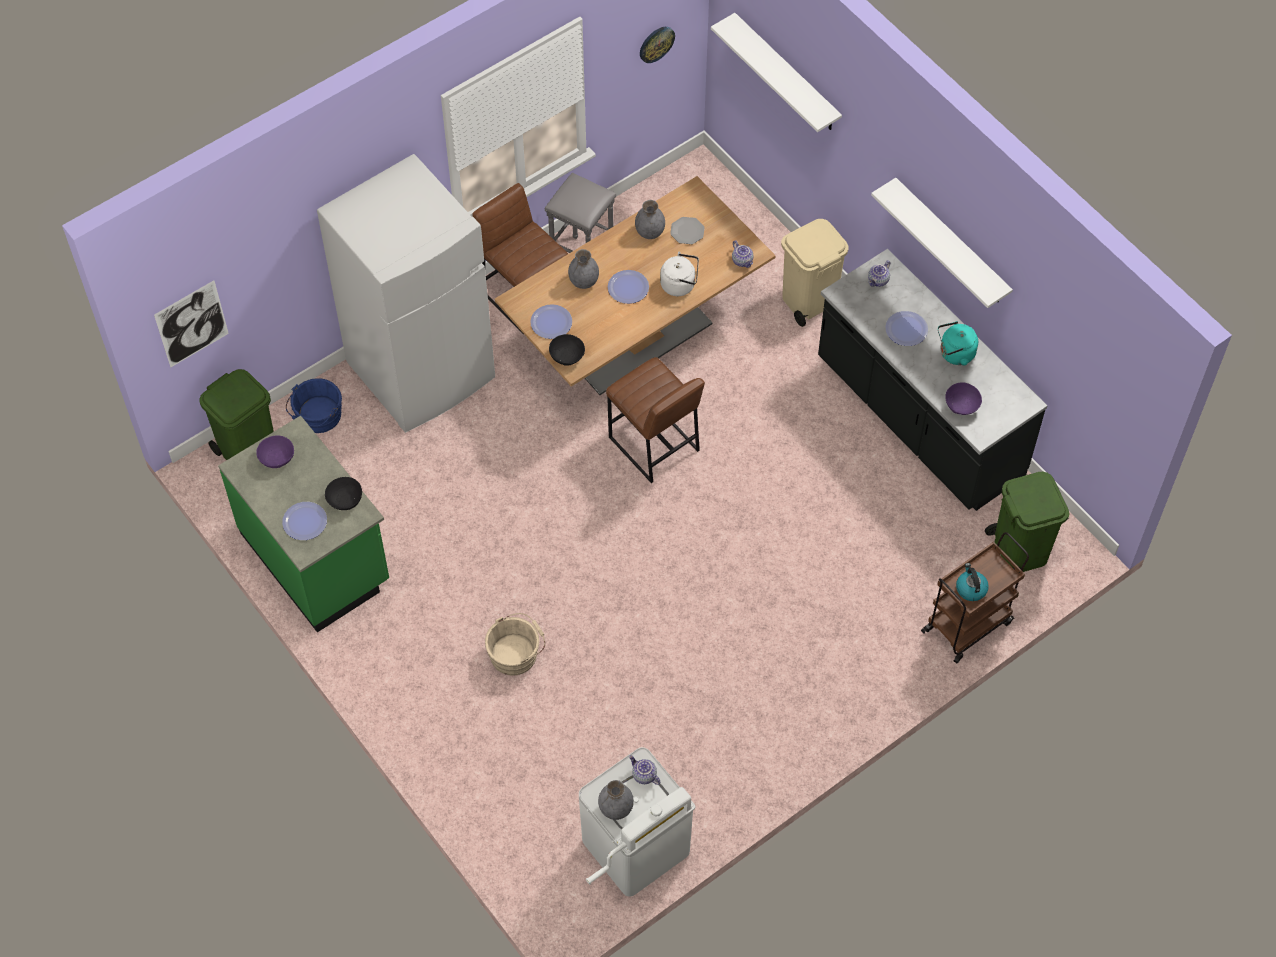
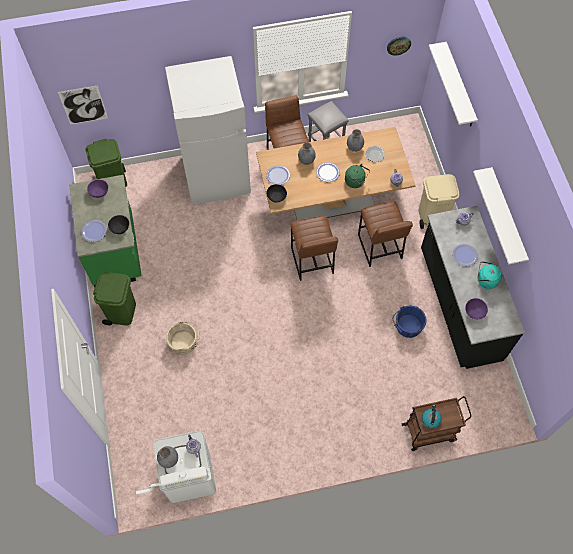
camera: 25 degrees right, 5 degrees up
(317, 417) = (154, 178): blue bucket -> blue bucket (407, 326)
(680, 284) = (356, 181): white kettle -> green kettle
(751, 381) = (380, 247): none -> brown chair
(1019, 550) = (479, 401): green trash can -> green trash can (122, 311)

